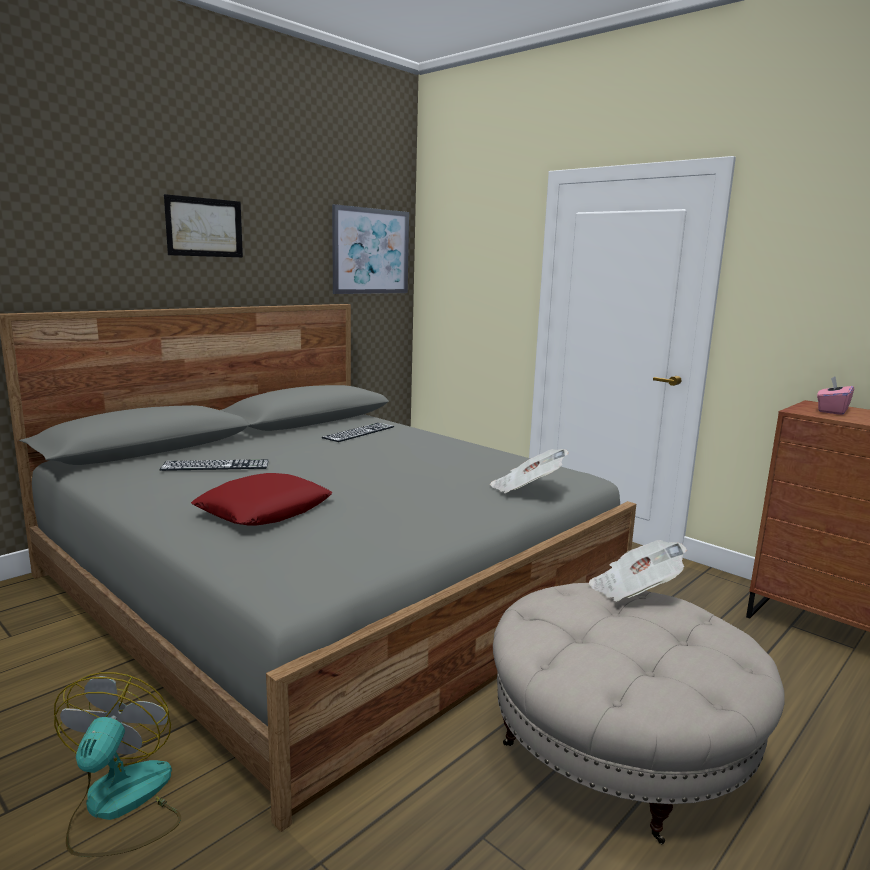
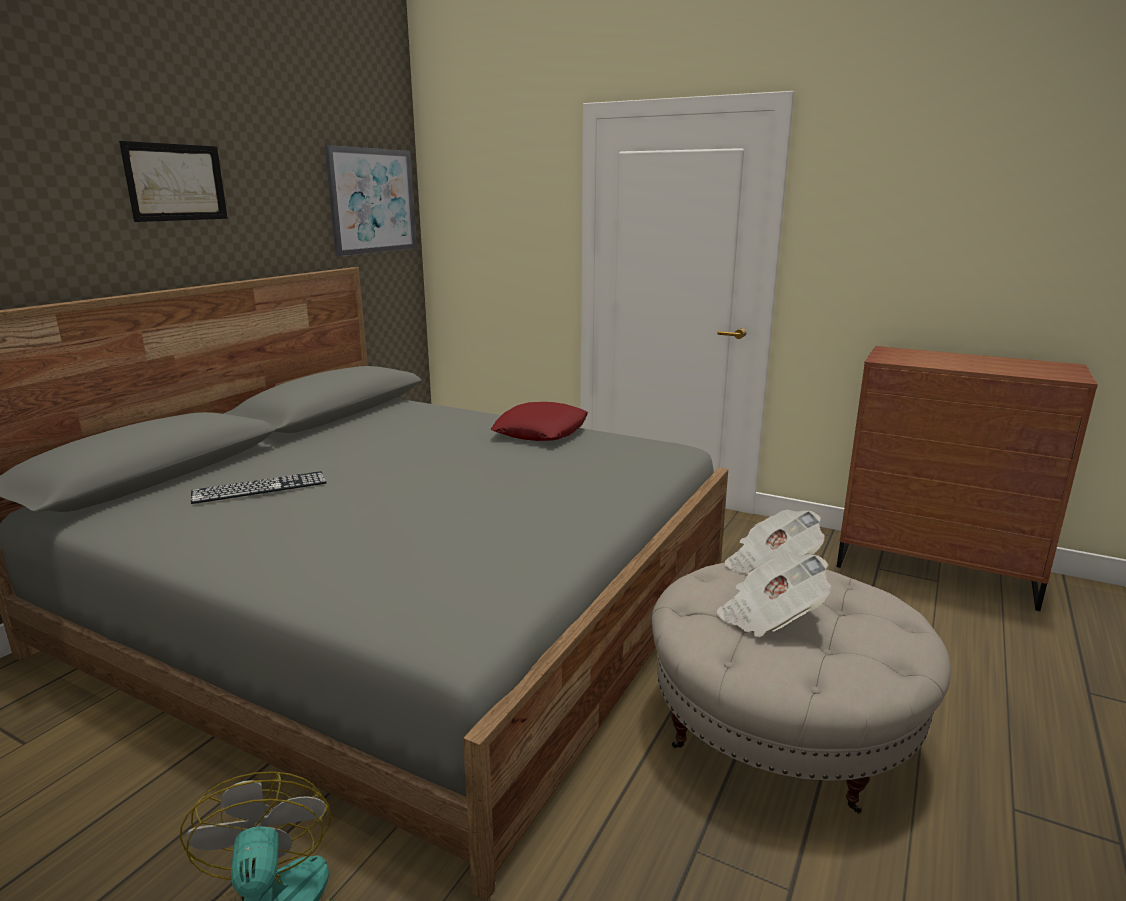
camera: 15 degrees left, 5 degrees up
(264, 510) = (361, 539): red pillow -> red pillow (541, 431)
(359, 432) = (404, 422): keyboard -> none
(526, 489) = (631, 471): newspaper -> newspaper (769, 617)
(832, 411) = (909, 356): pink tissue box -> none

